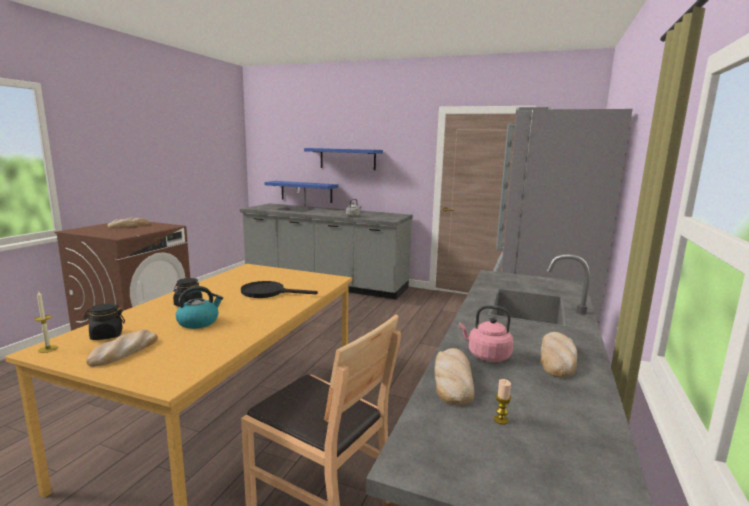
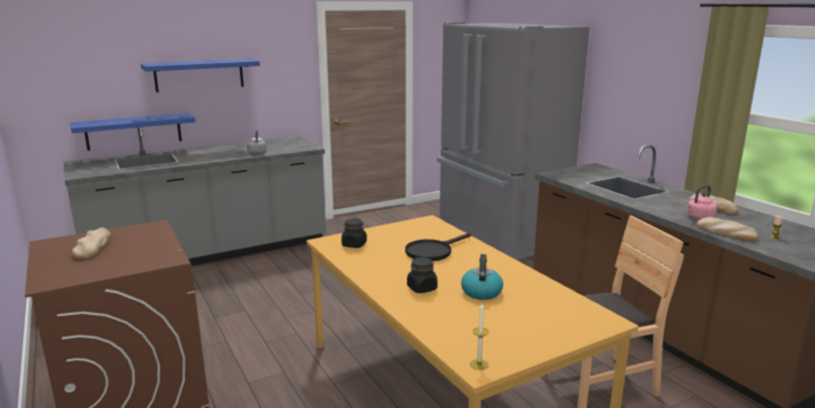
camera: 50 degrees left, 5 degrees up
(106, 335) = (471, 334): black jar -> black jar (354, 245)
(124, 351) = (523, 330): bread -> none

